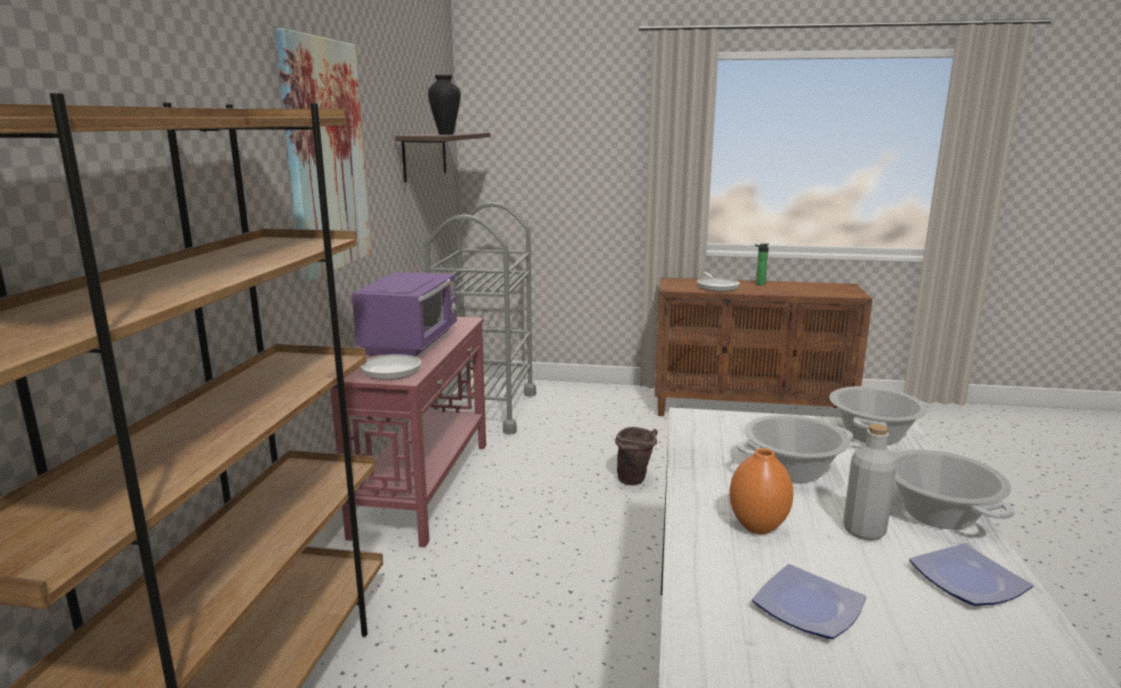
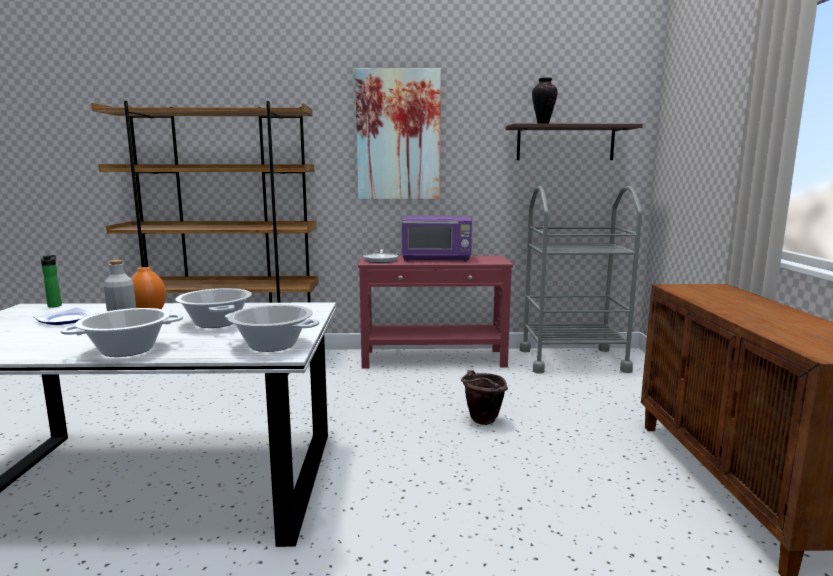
camera: 80 degrees right, 5 degrees down
(717, 287) = (719, 298): frying pan -> none
(759, 284) = (779, 313): bottle -> bottle (55, 305)
(970, 581) = (46, 348): plate -> none

